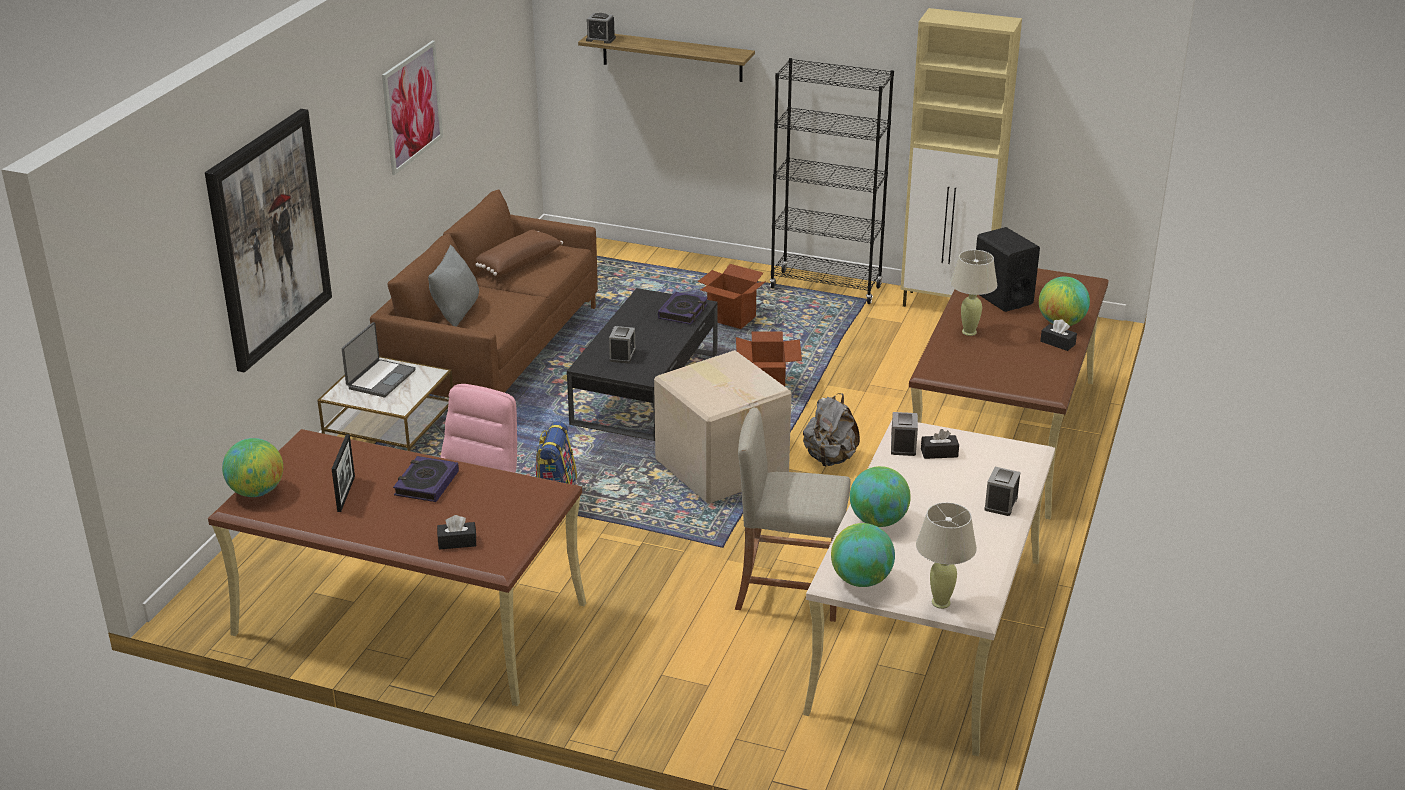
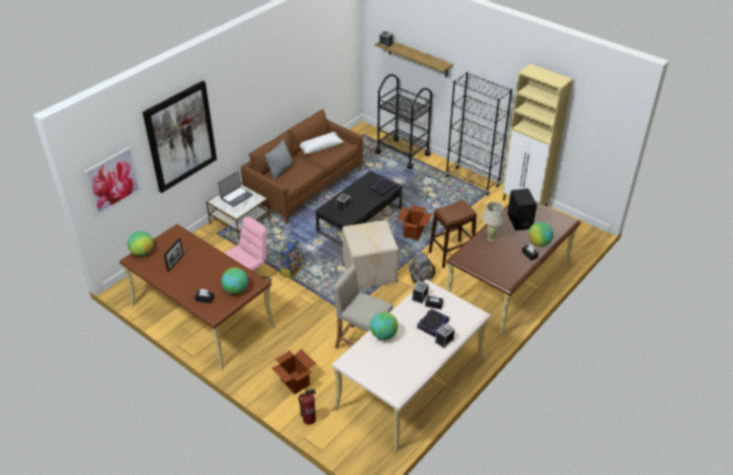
camera: 20 degrees right, 10 degrees up
(412, 106) = (275, 73): picture -> picture (113, 181)
(426, 483) = (209, 265): book -> book (432, 324)
(516, 263) = (320, 147): brown pillow -> white pillow
(662, 267) = (402, 153): none -> black cart
(731, 319) = (418, 189): cardboard box -> cardboard box (295, 382)
(763, 746) = (309, 419): none -> fire extinguisher
(861, 580) = (357, 364): globe -> globe (236, 290)
(863, 407) = (451, 254): none -> brown stool
(941, 602) = (384, 386): beige table lamp -> none

